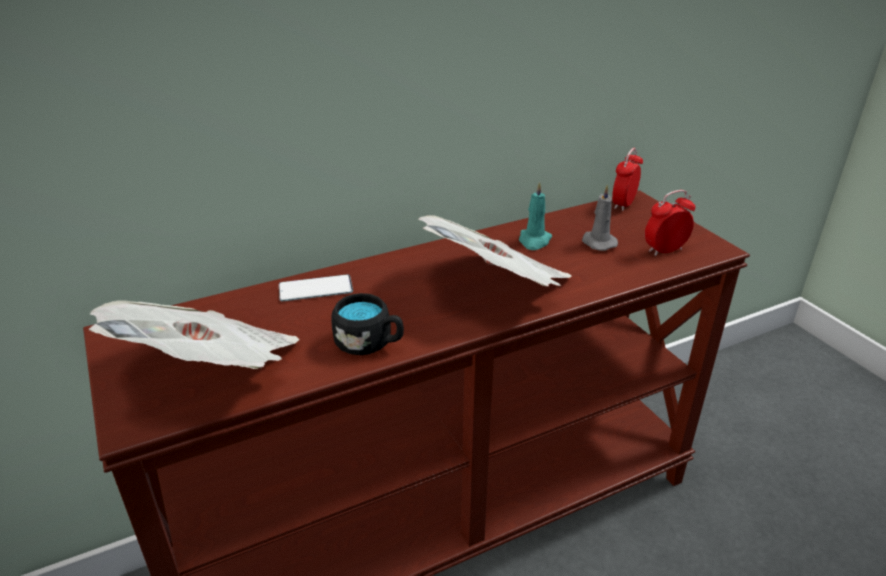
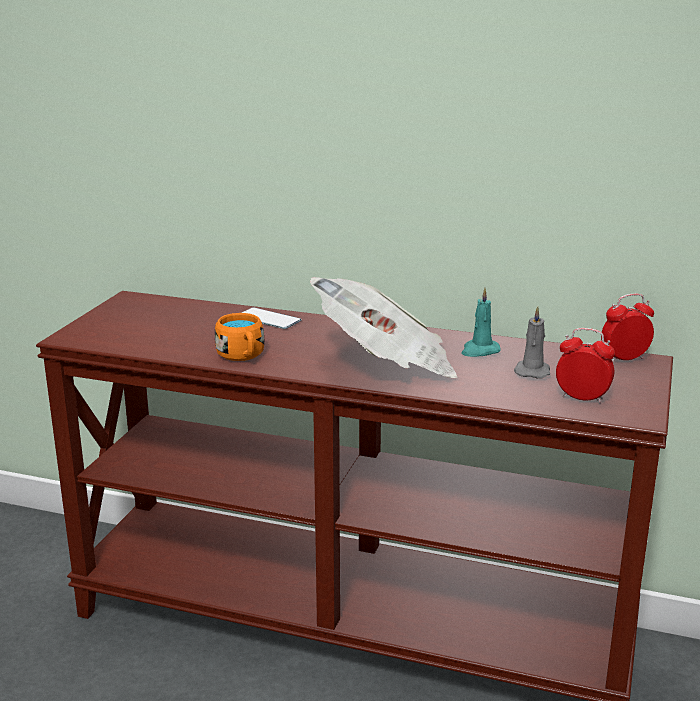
camera: 45 degrees right, 10 degrees down
(212, 370) = (141, 332): newspaper -> none
(370, 343) = (242, 356): black mug -> orange mug

